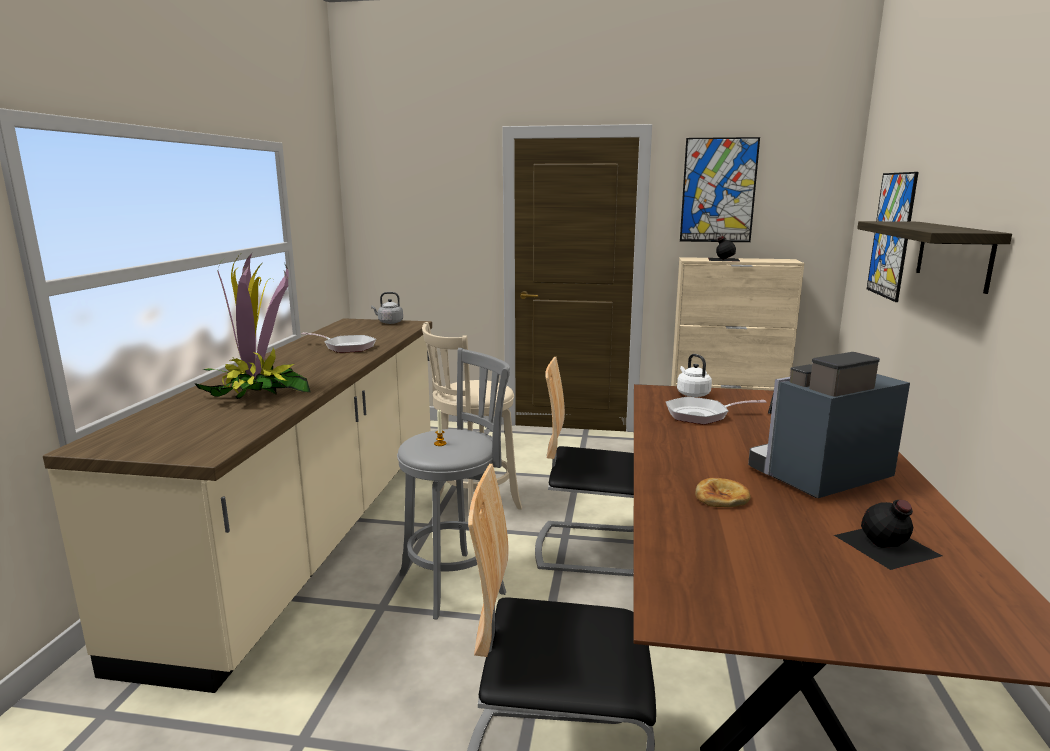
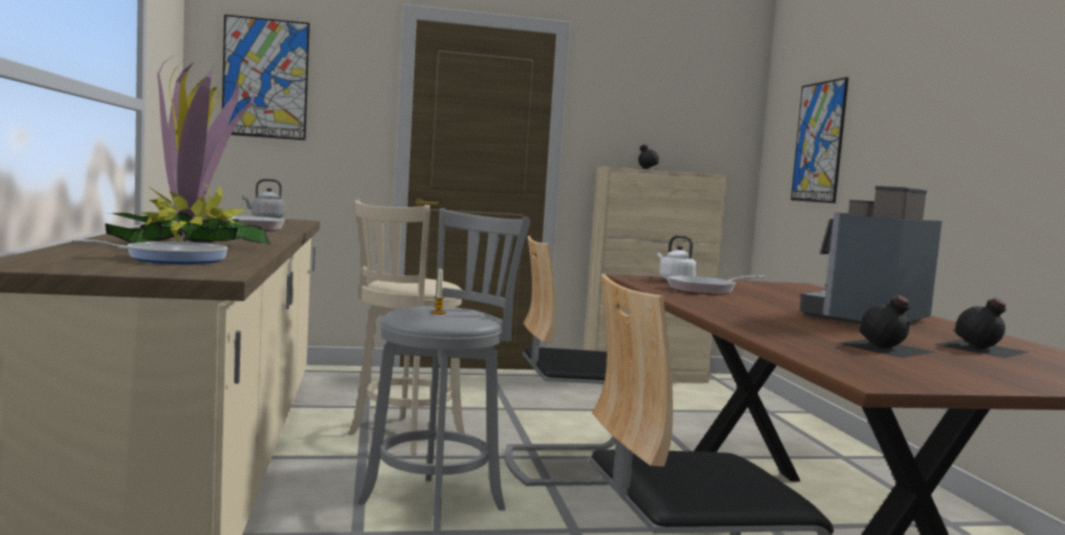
camera: 20 degrees left, 10 degrees down
(210, 424) = (171, 259): none -> frying pan
(718, 190) = (636, 98): picture -> picture (265, 78)
(722, 497) = (805, 328): bread -> none
(766, 542) = (886, 348): none -> black bottle
(953, 254) = (904, 143): shelf -> none

